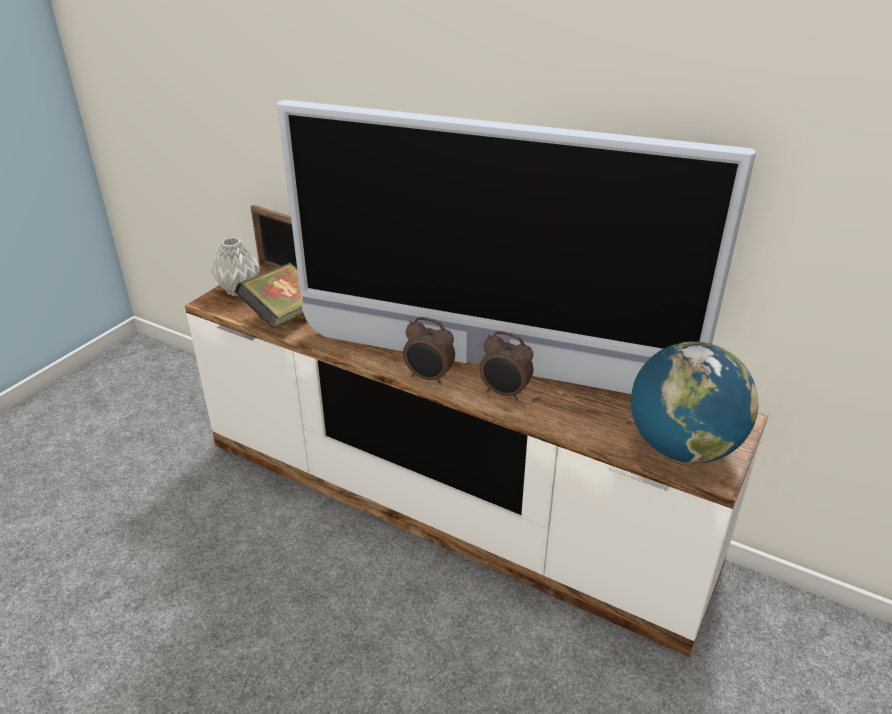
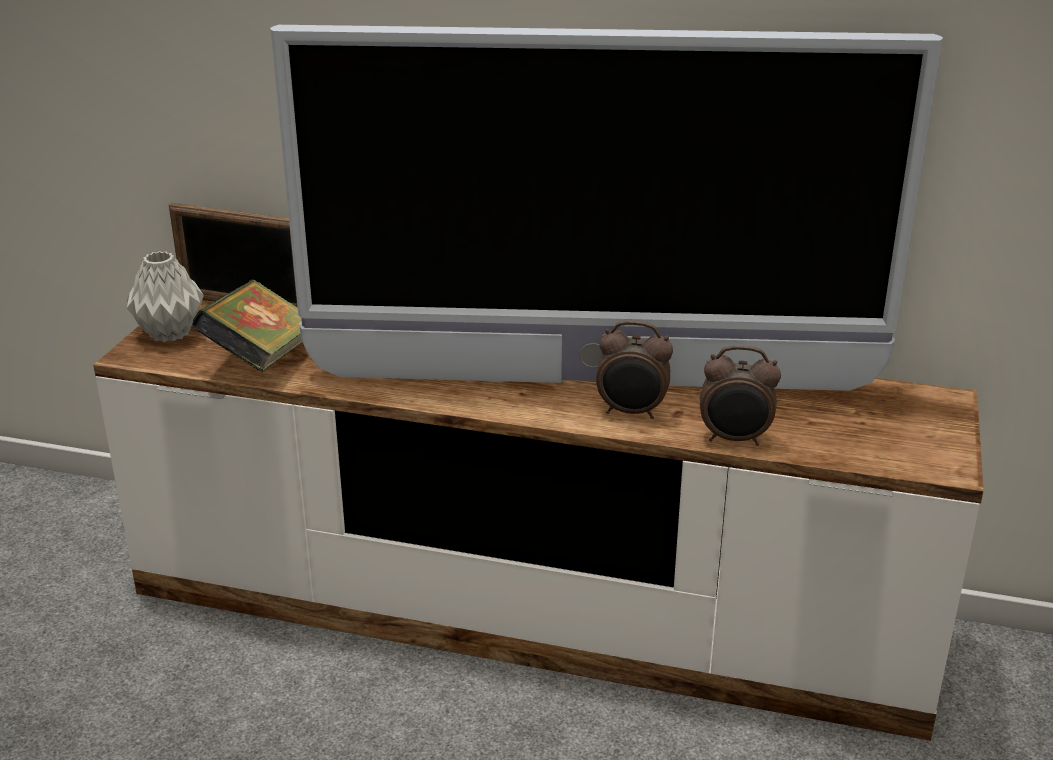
camera: 15 degrees left, 5 degrees down
(429, 378) = (517, 408): alarm clock -> alarm clock (735, 439)
(682, 448) = (892, 442): globe -> none

